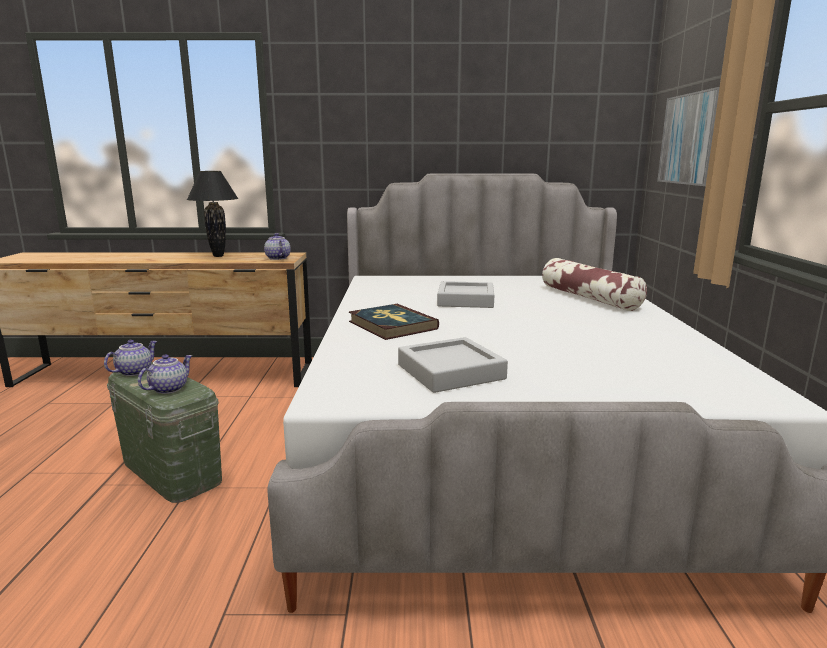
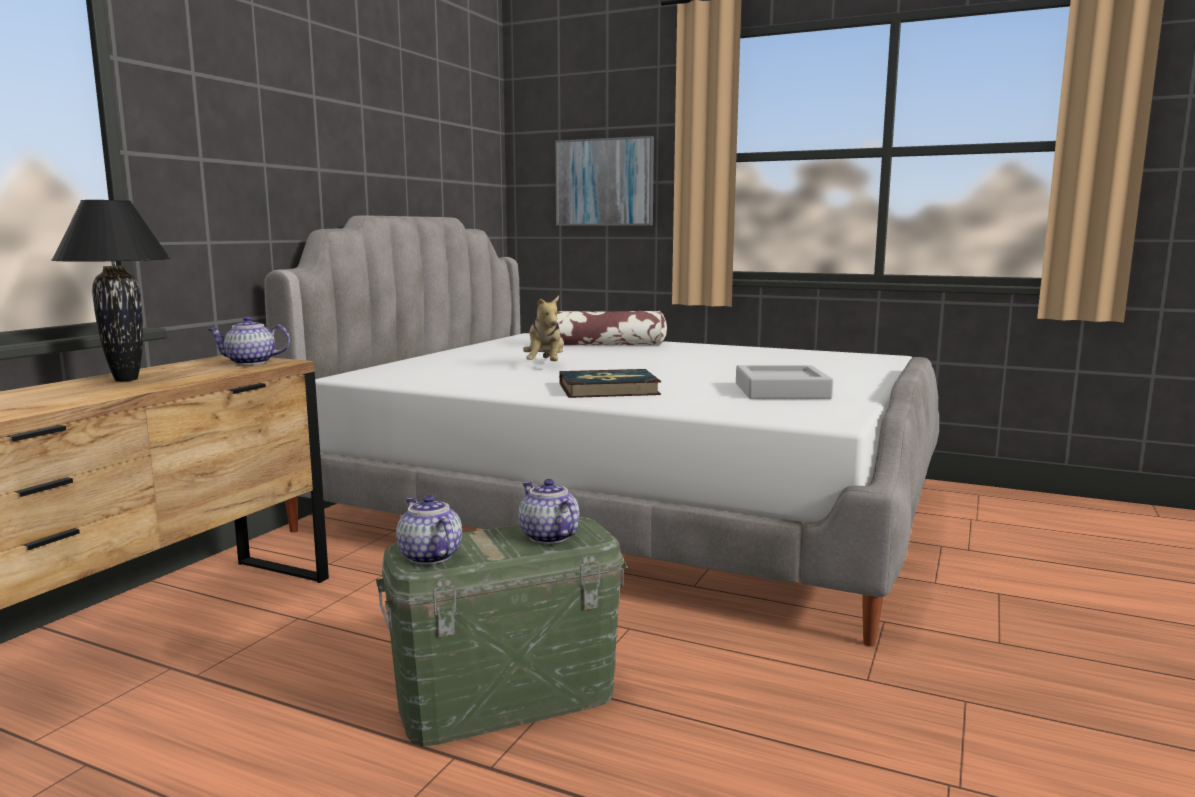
camera: 65 degrees left, 5 degrees down
(465, 300) = (546, 365): grey tray -> plush toy

